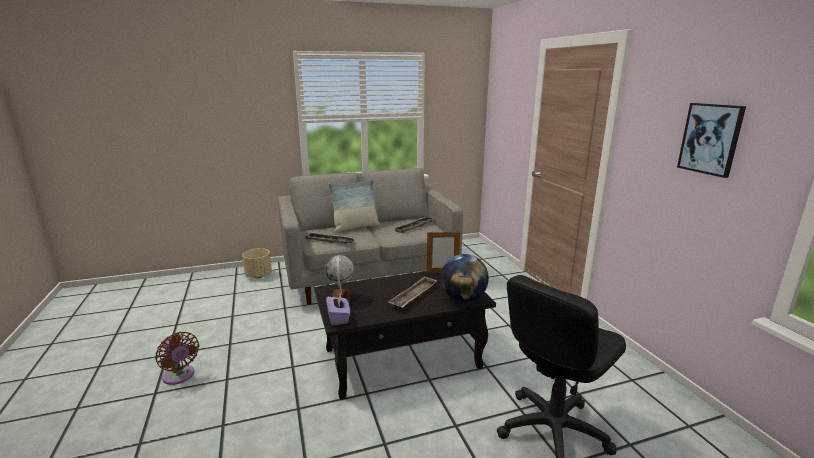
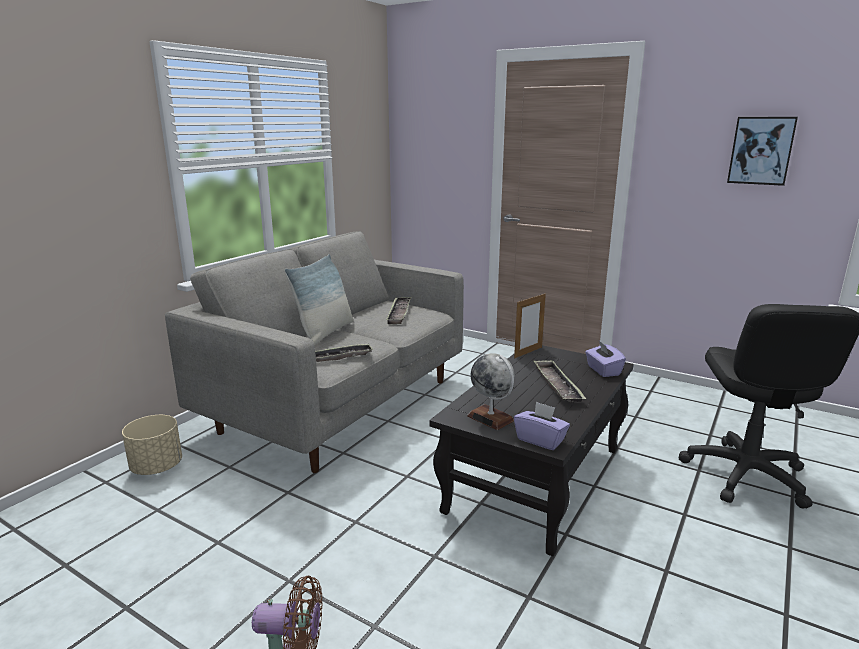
camera: 40 degrees left, 0 degrees up
(463, 299) = (603, 370): globe -> purple tissue box

